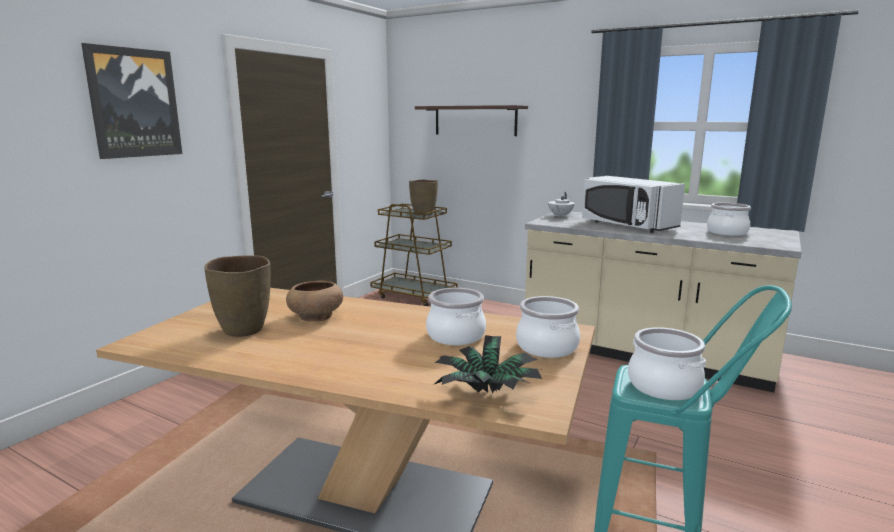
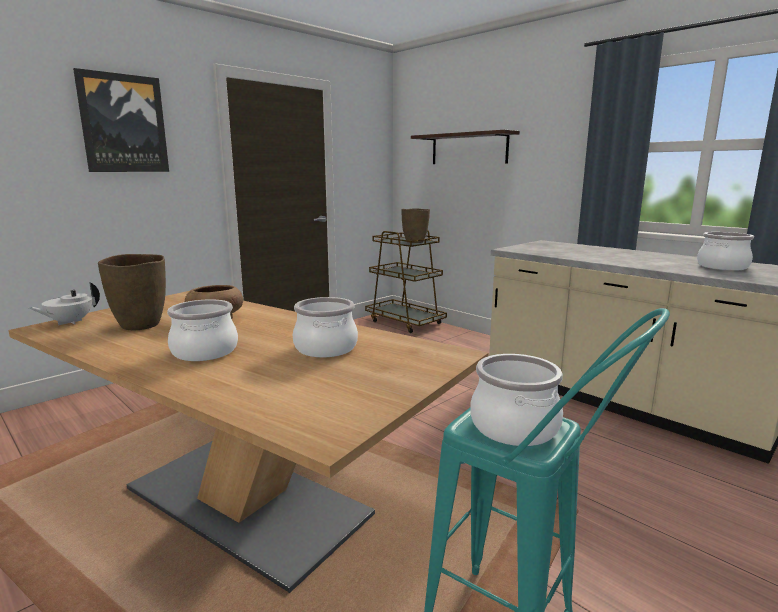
camera: 15 degrees right, 0 degrees up
(488, 393) = (293, 408): potted plant -> none
(547, 347) = (410, 368): cooking pot -> cooking pot (205, 351)
(560, 216) = (537, 245): white teapot -> white teapot (70, 322)
(626, 225) = (602, 255): white microwave -> none

